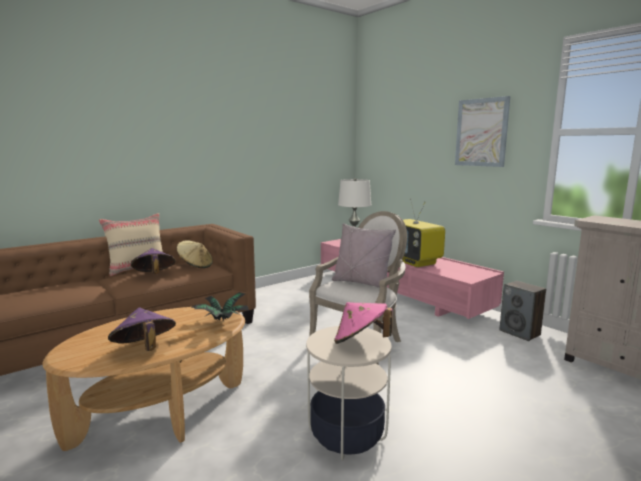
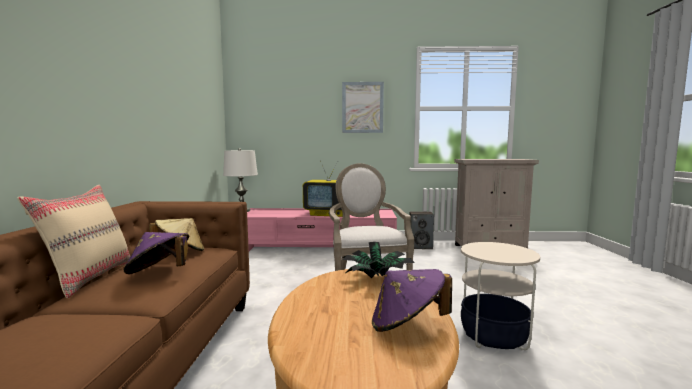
camera: 50 degrees left, 5 degrees down
(360, 342) = (501, 248): pink hat -> none
(361, 283) = (368, 227): purple pillow -> none

